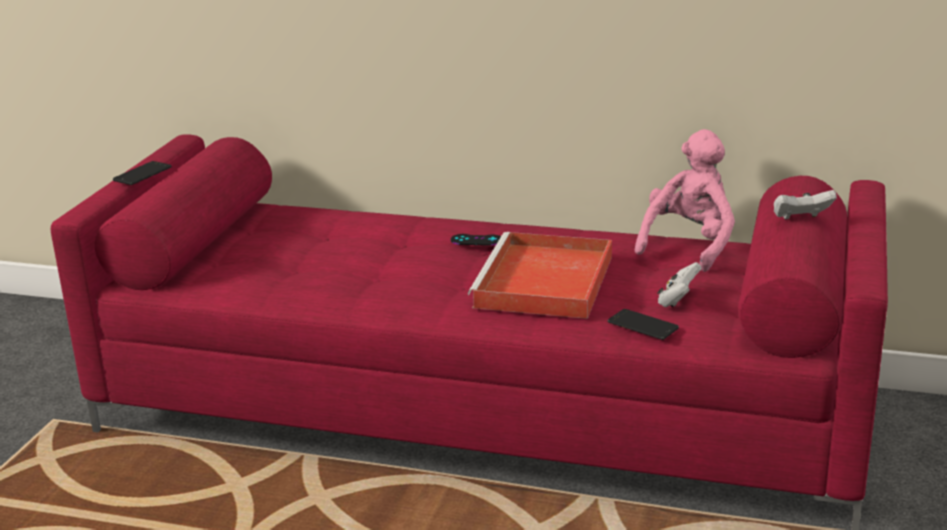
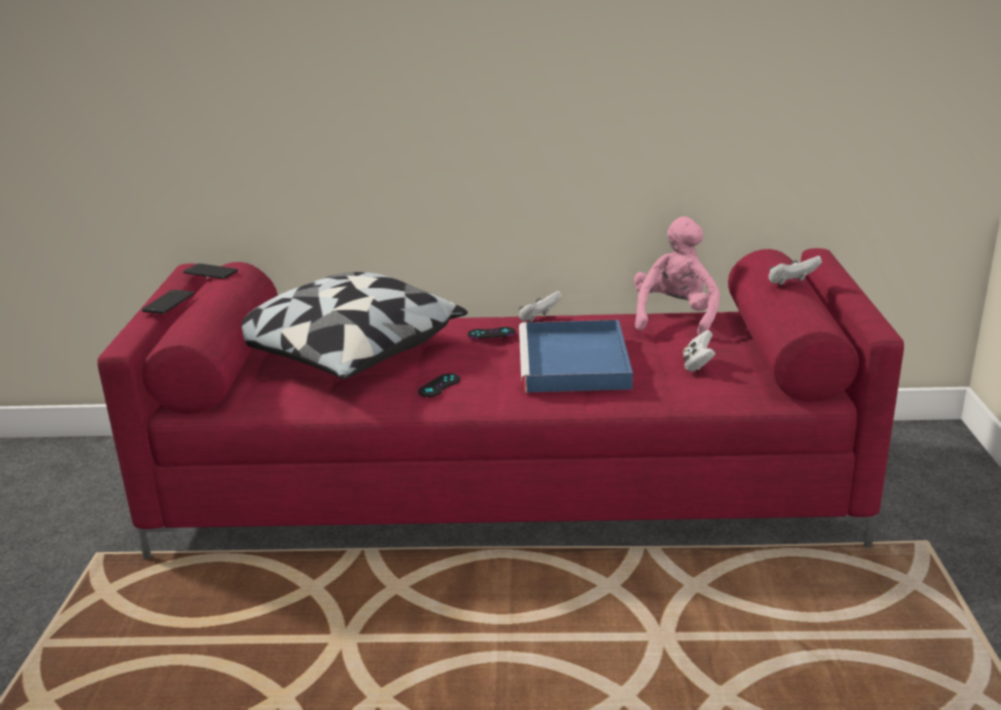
camera: 15 degrees left, 0 degrees up
(316, 247) = (346, 355): none -> pillow
(389, 290) = (439, 385): none -> black game controller
(537, 230) = (538, 319): none -> white game controller
(544, 283) = (575, 363): red tray -> blue tray
(642, 325) = (682, 389): phone -> phone (210, 272)

